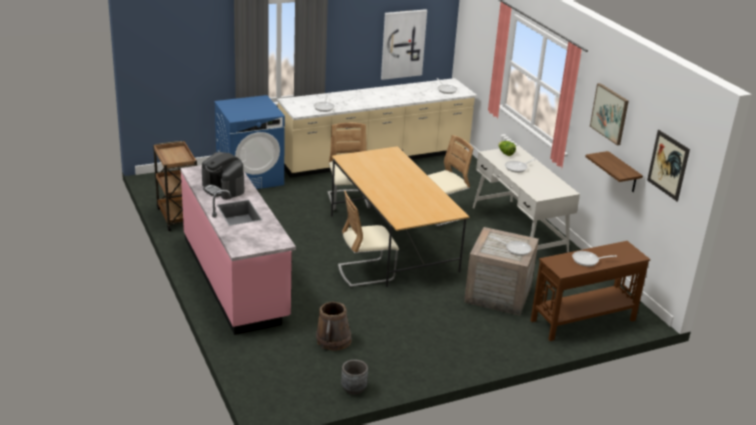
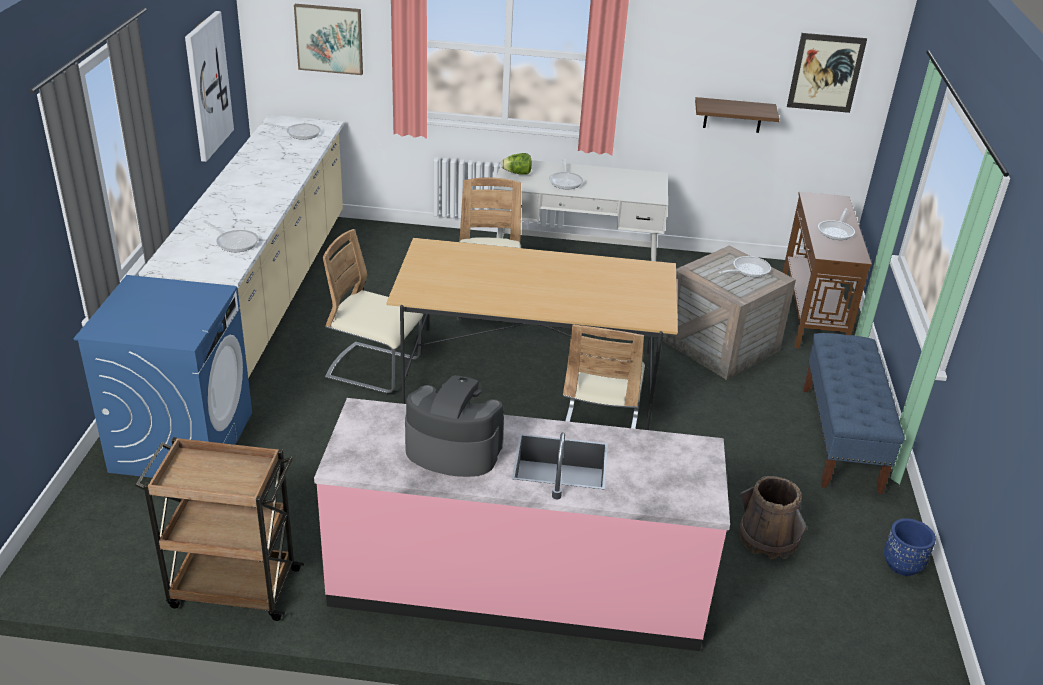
camera: 60 degrees left, 5 degrees up
(223, 188) = (452, 449): coffee machine -> coffee machine turned 150 degrees counterclockwise
(353, 389) = (902, 565): grey planter -> blue planter
(450, 352) = (840, 438): none -> blue bench
(610, 113) = (692, 44): picture -> picture (329, 39)

